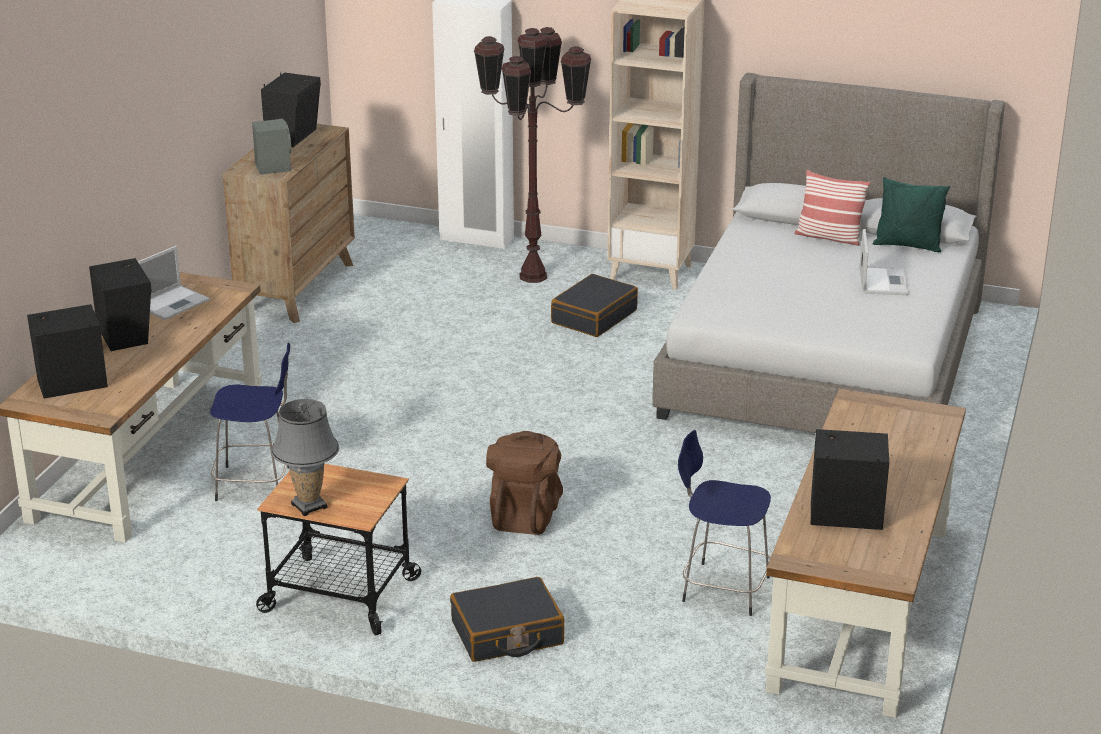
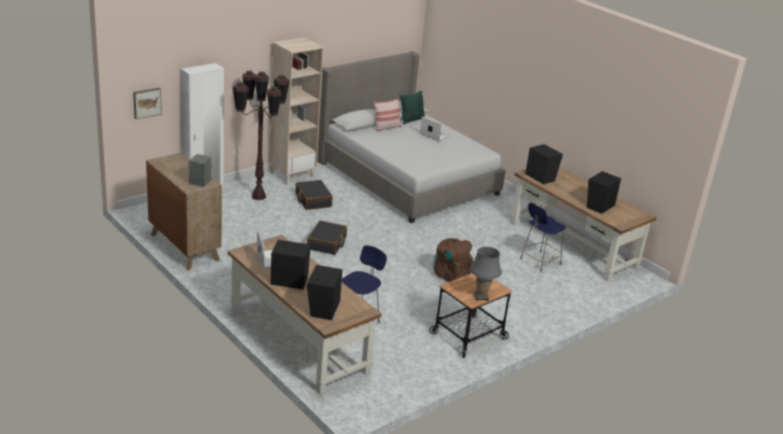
camera: 60 degrees left, 0 degrees up
(294, 136) = (169, 165): black speaker -> black speaker (540, 176)
(384, 38) = (146, 102): none -> picture
(507, 633) = (529, 312): black suitcase -> black suitcase (327, 243)

